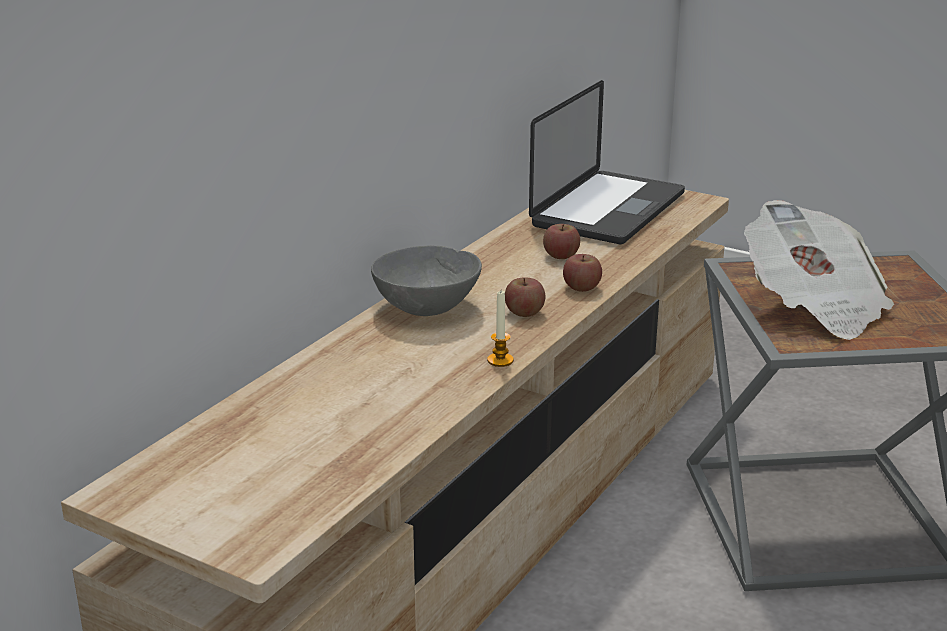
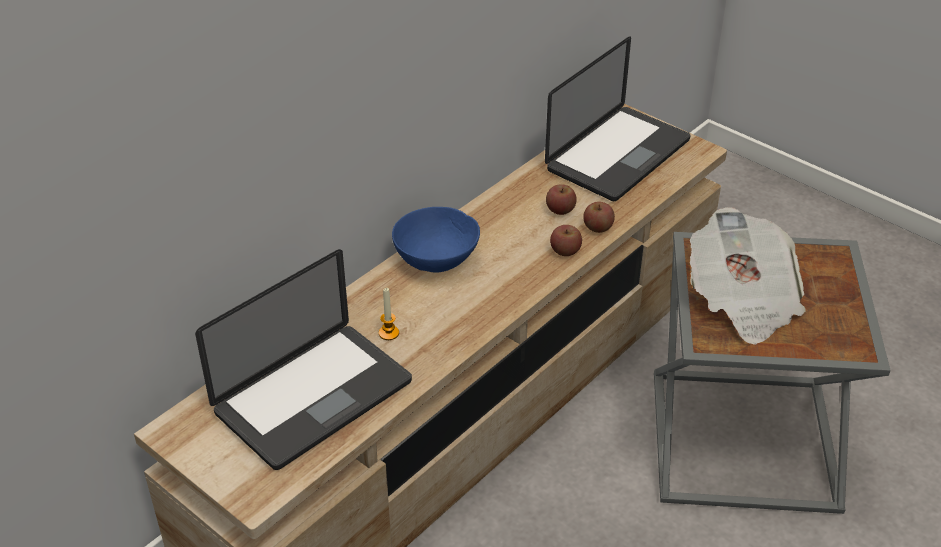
camera: 10 degrees right, 15 degrees up
(308, 441) = (313, 397): none -> laptop
(426, 306) = (436, 260): grey bowl -> blue bowl
(500, 360) = (476, 328): candle -> candle (389, 333)
(524, 312) = (510, 275): apple -> apple (598, 227)

